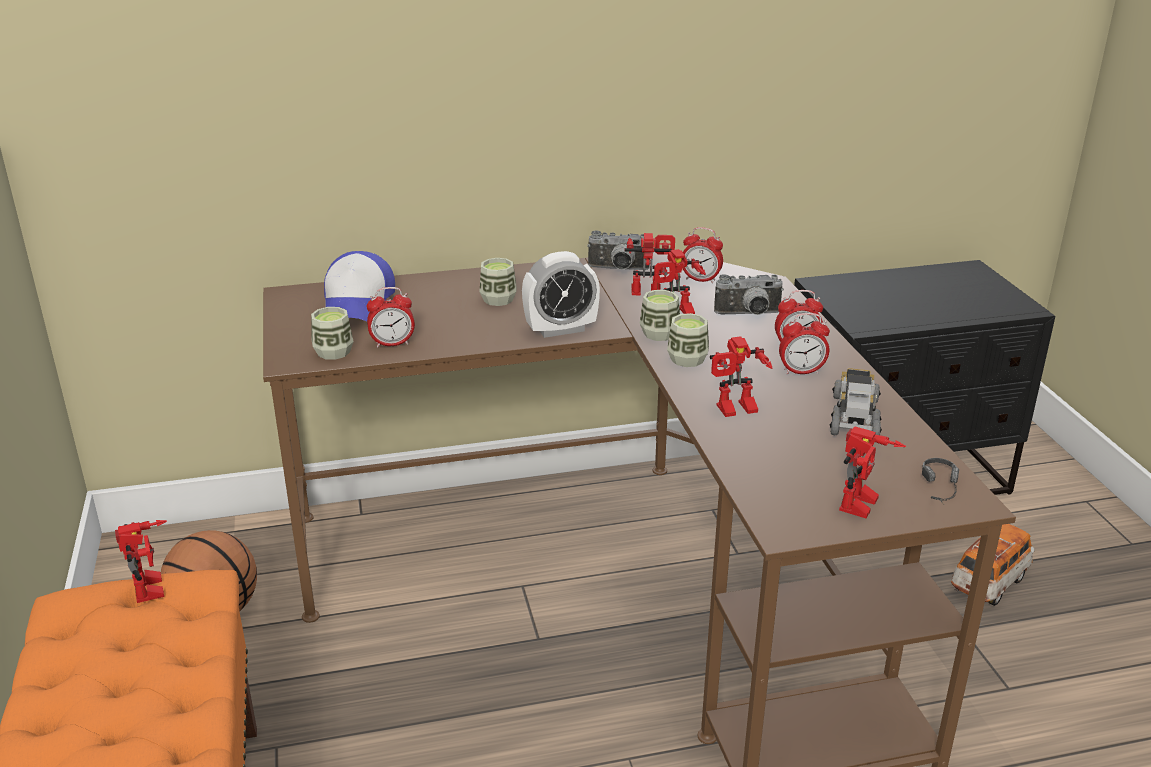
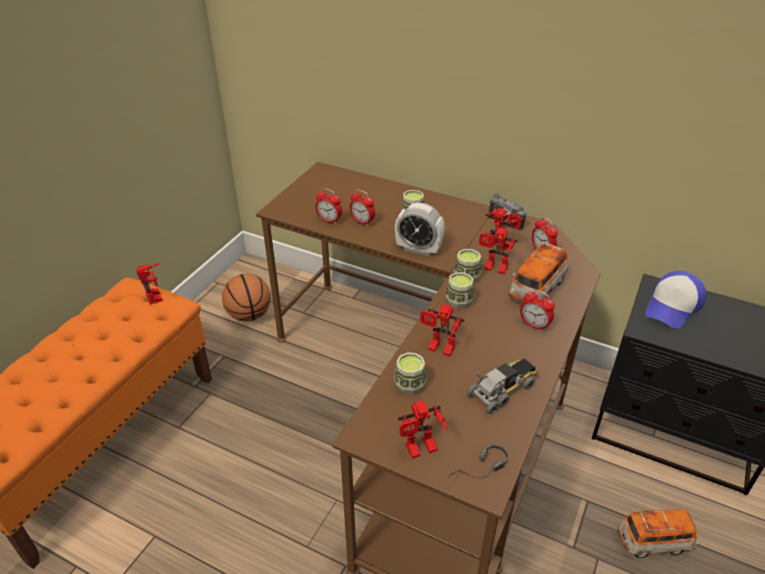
camera: 40 degrees right, 10 degrees up
(155, 589) = (157, 297): toy robot -> toy robot turned 45 degrees counterclockwise
(333, 352) = (299, 213): cup -> cup (409, 385)
(358, 303) = (345, 189): cap -> cap (673, 306)
(748, 315) = (536, 289): camera -> toy car
(801, 371) = (513, 343): alarm clock -> alarm clock (362, 222)

